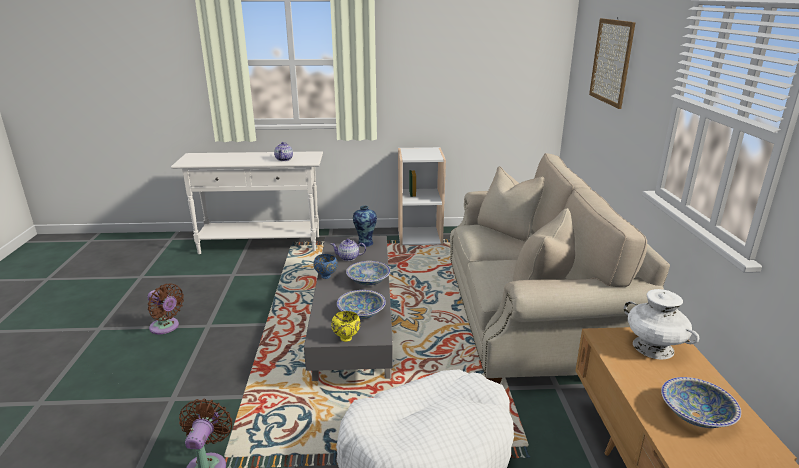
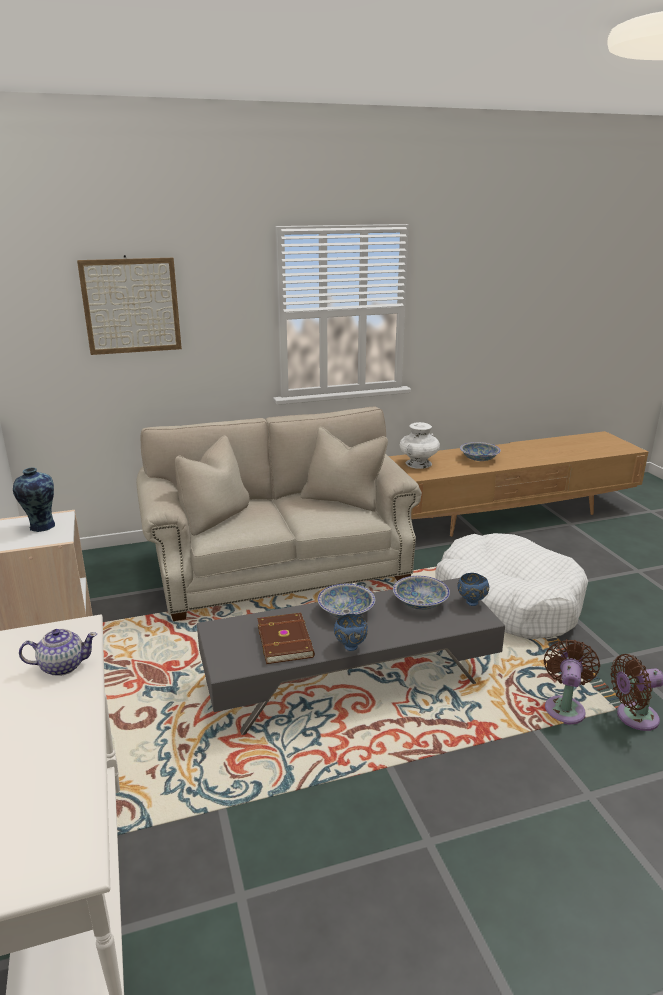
camera: 105 degrees left, 0 degrees up
(166, 327) = (465, 906): brown fan -> brown fan (565, 707)
(347, 338) = (471, 602): yellow bowl -> blue bowl
(349, 258) = (286, 640): teapot -> brown book
(365, 243) = (230, 635): vase -> vase (41, 526)

